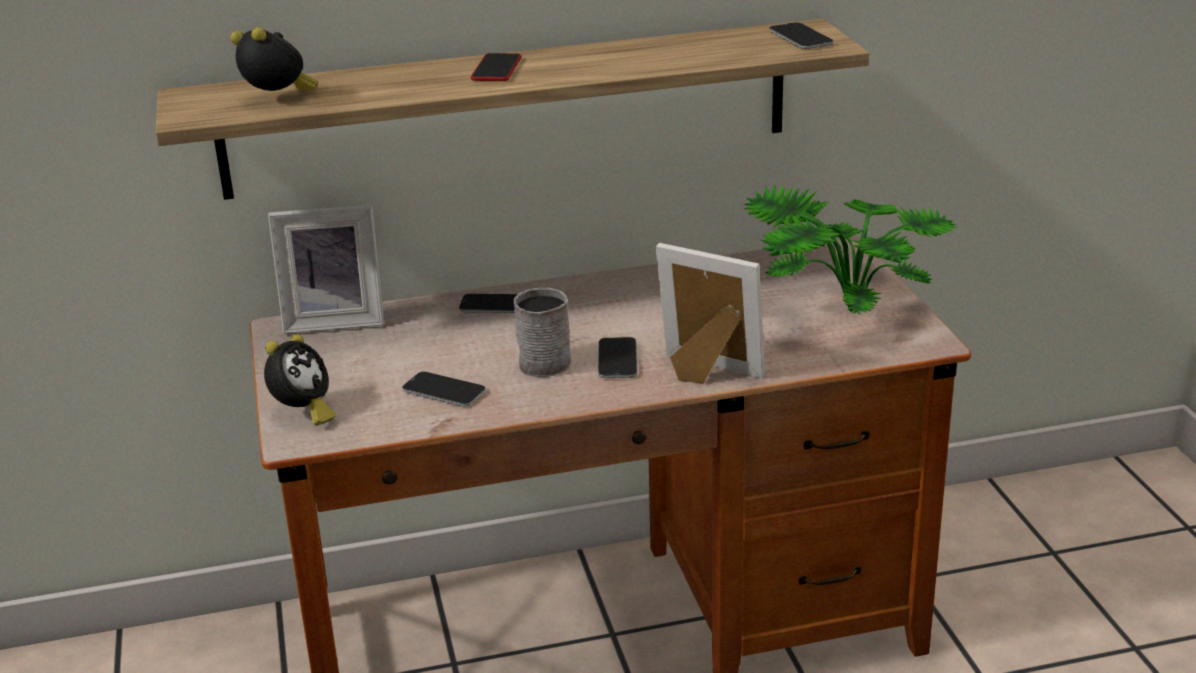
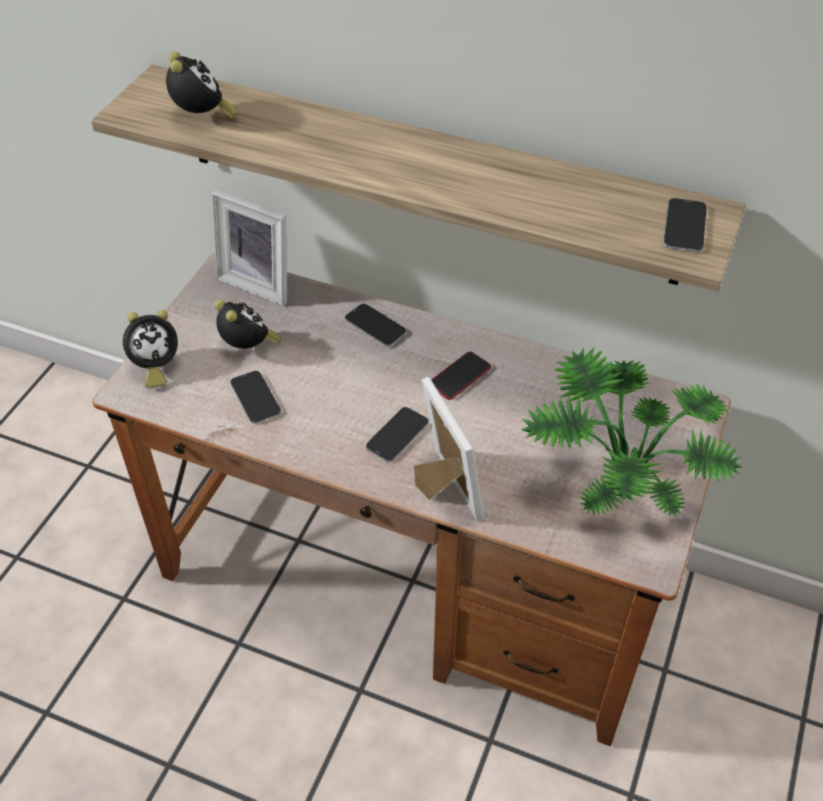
camera: 35 degrees right, 20 degrees up
(388, 364) = (249, 348): none -> alarm clock
(496, 69) = (389, 151): phone -> phone (459, 376)
(545, 359) = (349, 405): grey mug -> none

